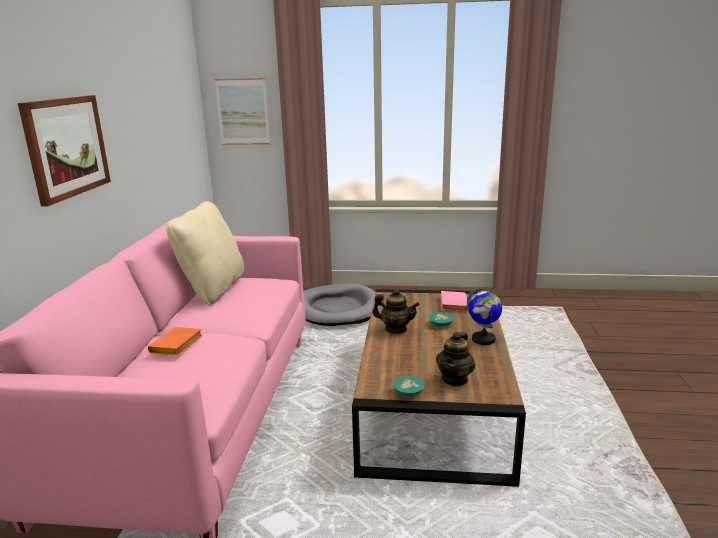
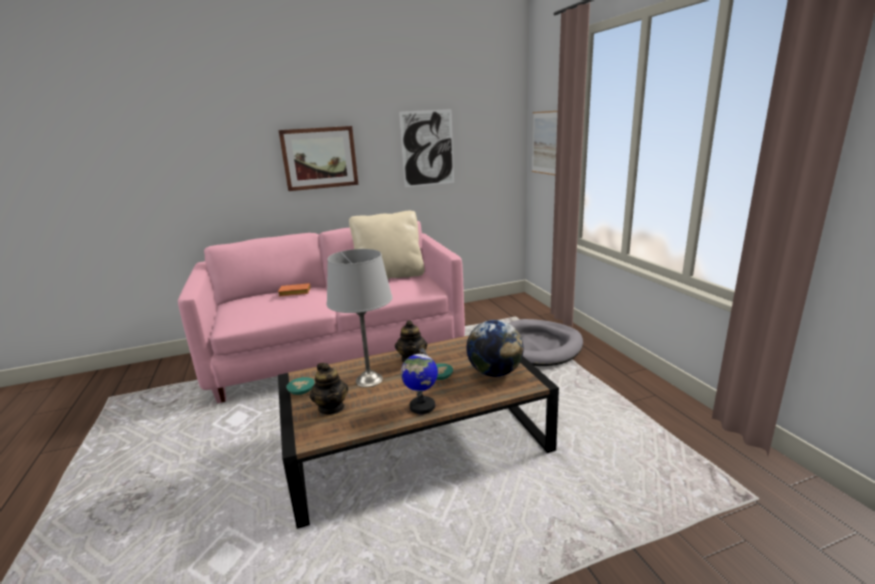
camera: 65 degrees right, 0 degrees up
(150, 124) = (427, 148): none -> picture
(416, 354) = (369, 379): none -> grey table lamp
(452, 304) = (495, 372): pink book -> globe
(455, 379) = (331, 407): teapot -> teapot turned 120 degrees counterclockwise

